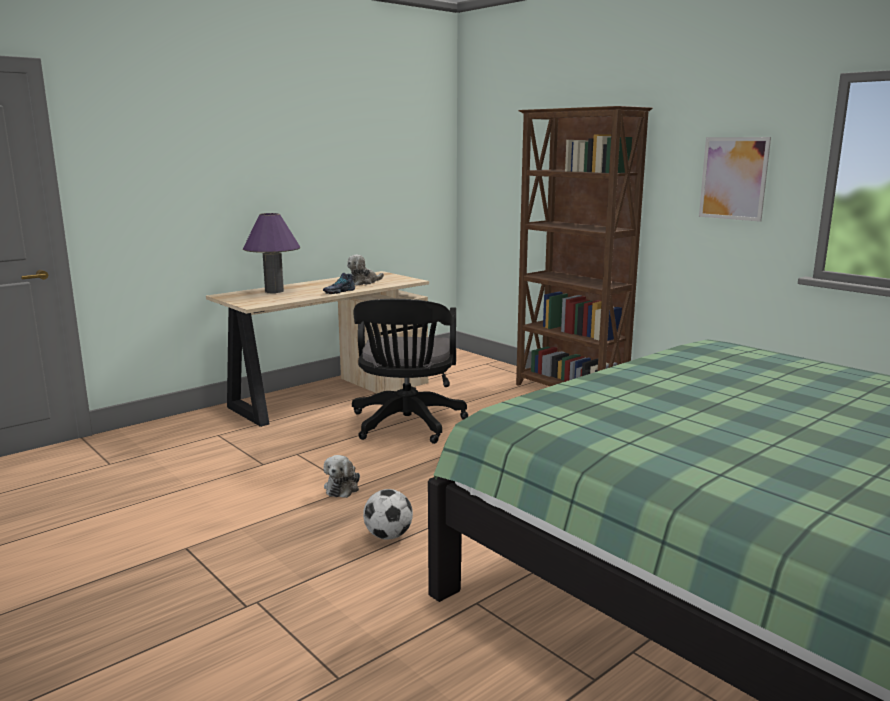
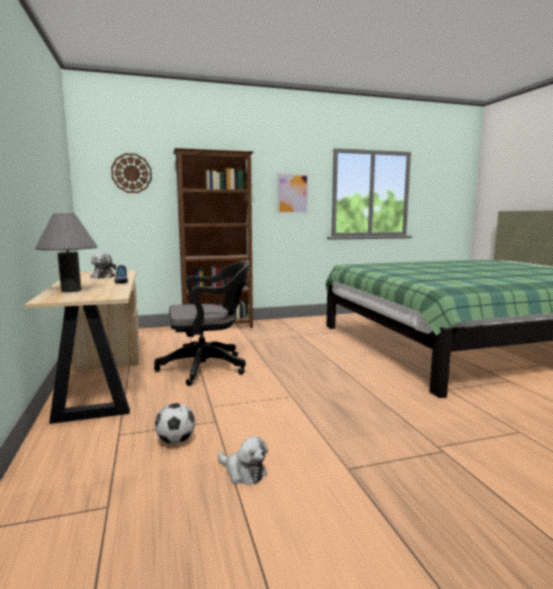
camera: 65 degrees left, 5 degrees down
(274, 291) = (71, 290): purple table lamp -> grey table lamp
(343, 487) = (288, 399): plush toy -> plush toy (243, 472)
(388, 536) = (367, 397): football -> football (176, 441)
(406, 425) = (208, 367): black office chair -> black office chair turned 45 degrees counterclockwise
(509, 144) = (131, 173): none -> wall clock

